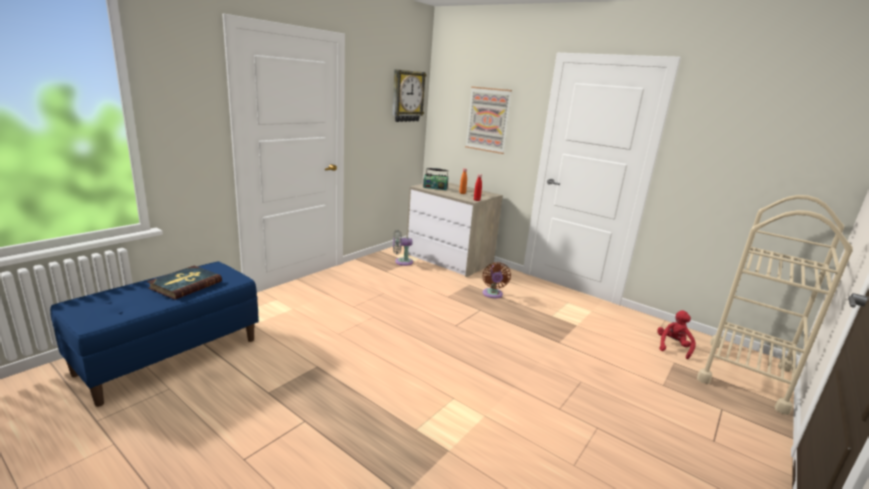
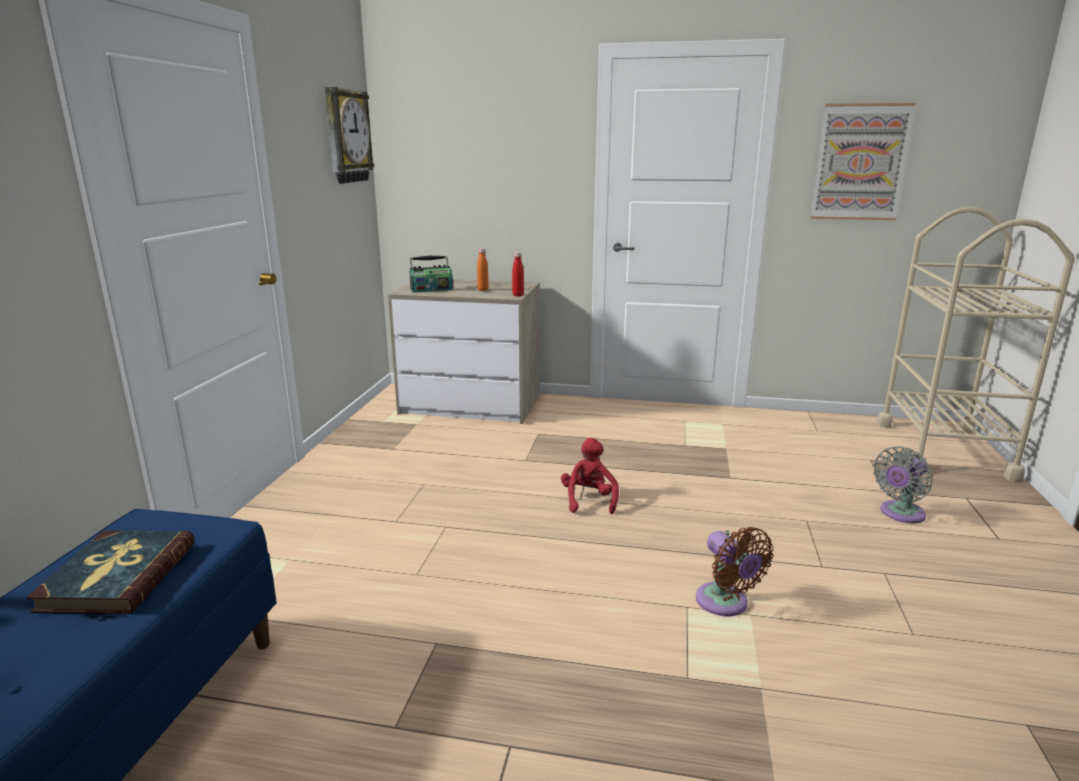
camera: 25 degrees left, 0 degrees up
(401, 262) = (402, 427): grey fan -> grey fan (899, 514)
(488, 120) = (494, 164): picture -> picture (860, 162)
(492, 295) = (583, 439): brown fan -> brown fan (725, 603)
(673, 347) = (849, 441): red plush toy -> red plush toy (589, 500)

